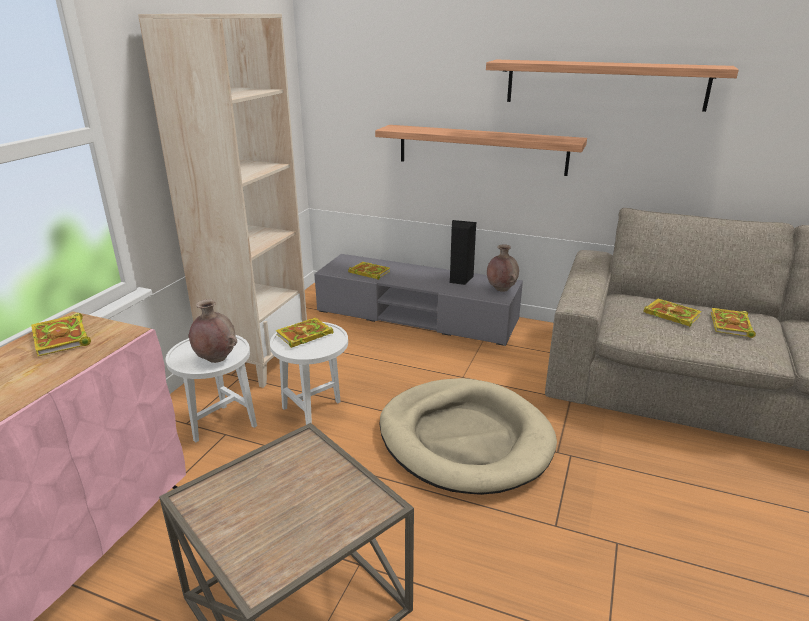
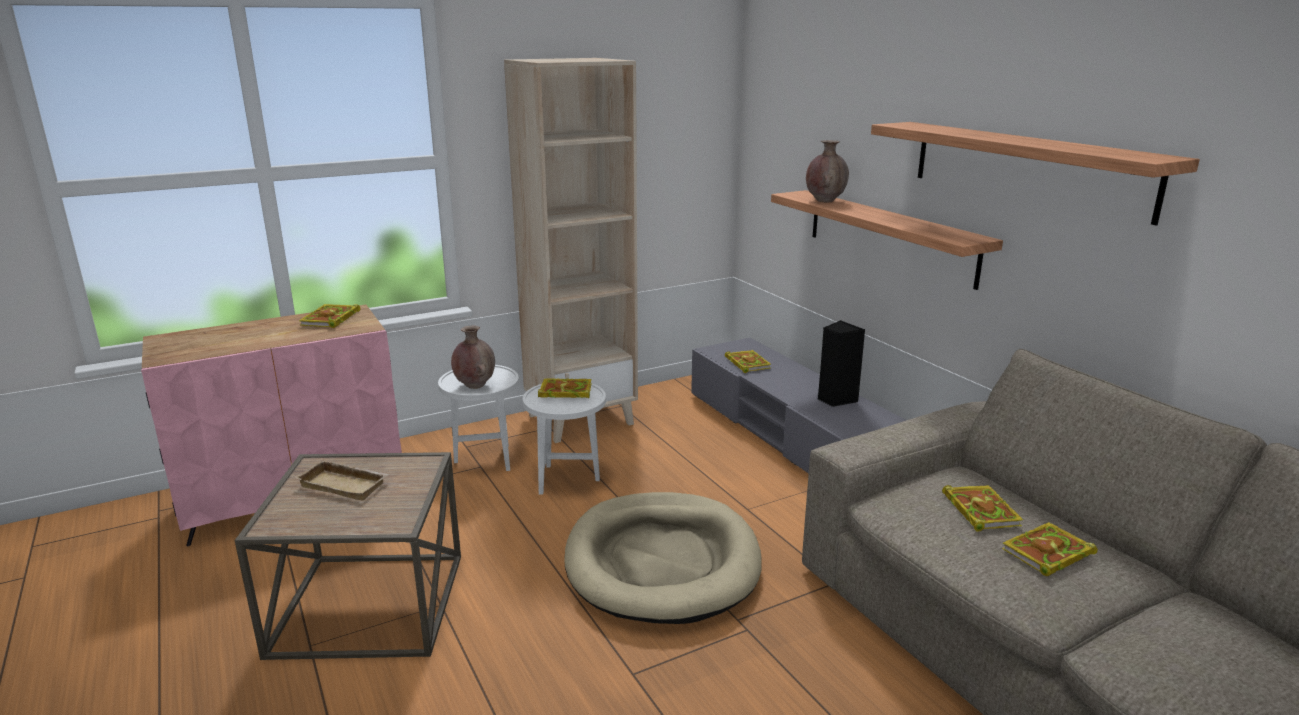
camera: 40 degrees right, 5 degrees down
(264, 499) = (345, 484): none -> beige tray
(501, 289) = (868, 424): brown vase -> brown vase (825, 201)

